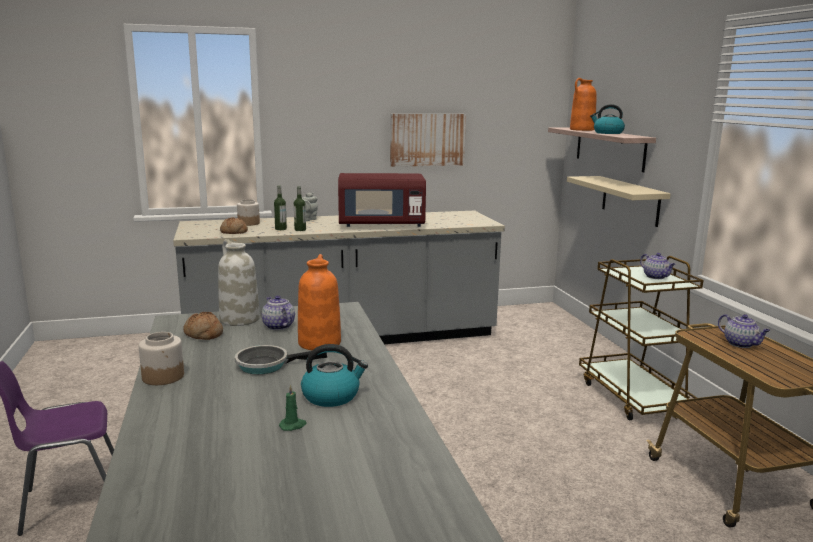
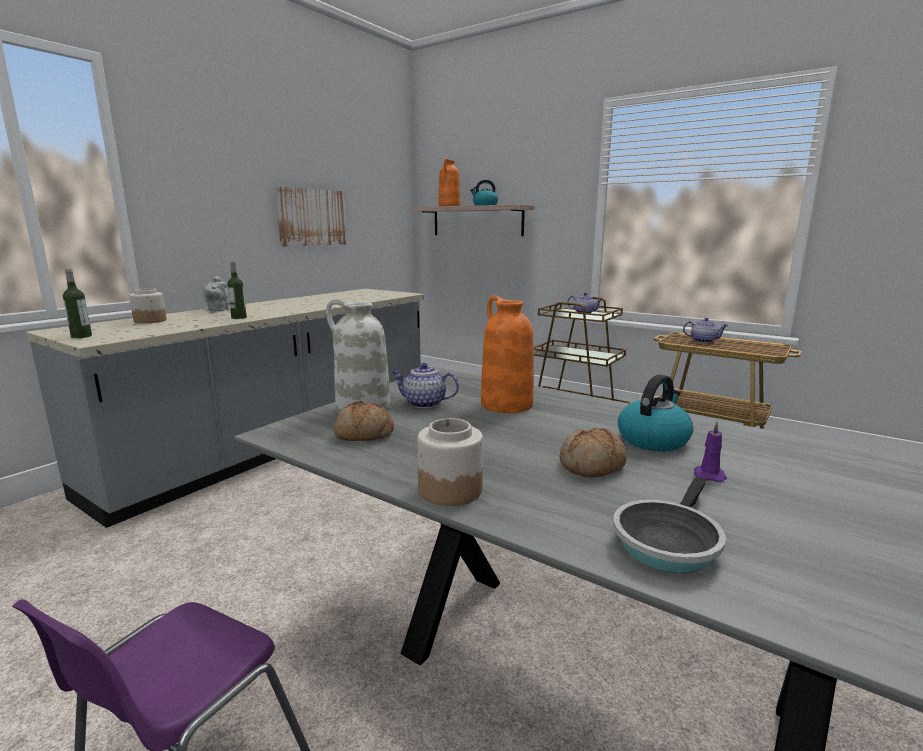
camera: 40 degrees left, 0 degrees up
(233, 232) = (155, 330): bread -> bread (592, 466)
(267, 365) = (520, 437): frying pan -> frying pan (667, 541)
(280, 229) = (212, 320): bottle -> bottle (81, 336)
(293, 425) = (709, 475): green candle -> purple candle
(381, 224) = (315, 304): red microwave -> none
(630, 200) = (509, 262): beige shelf -> none

